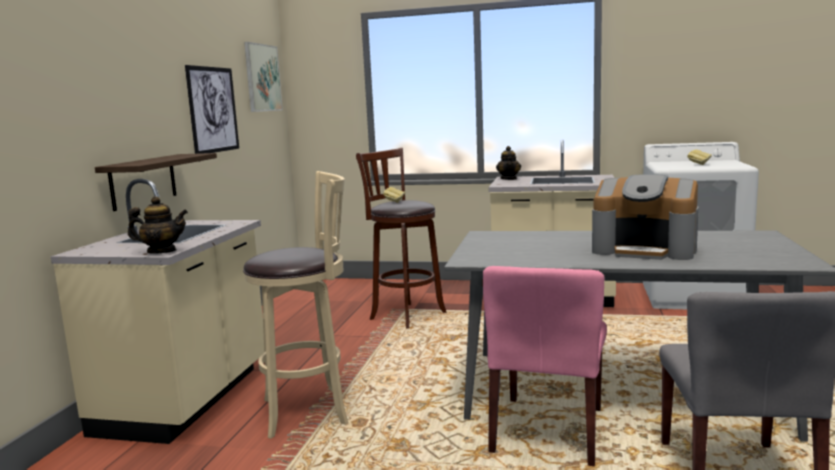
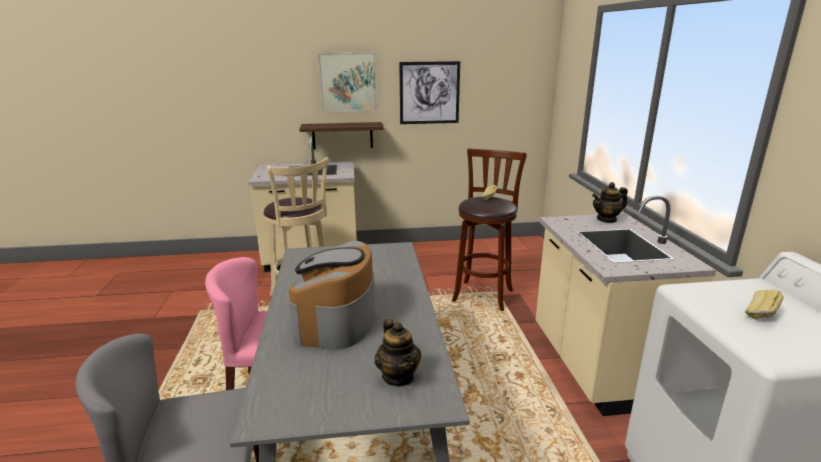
camera: 70 degrees right, 10 degrees up
(162, 251) = (261, 178): teapot -> teapot (398, 376)
(262, 78) = (513, 66): picture -> picture (348, 82)

